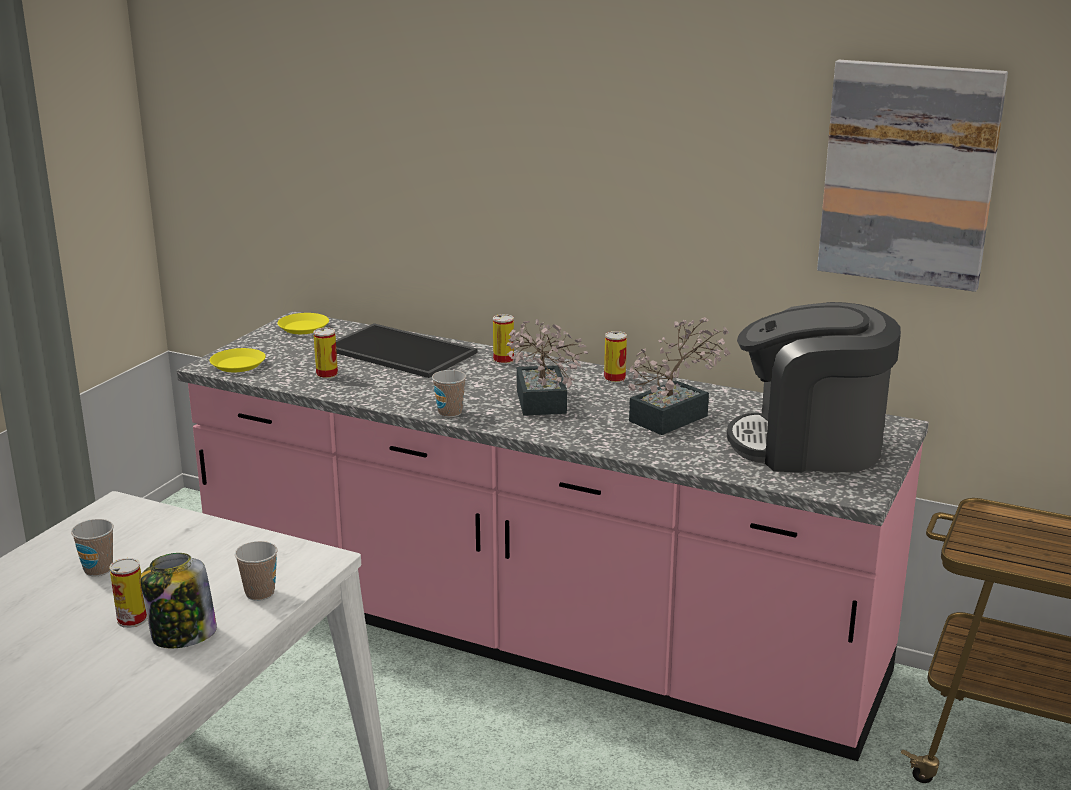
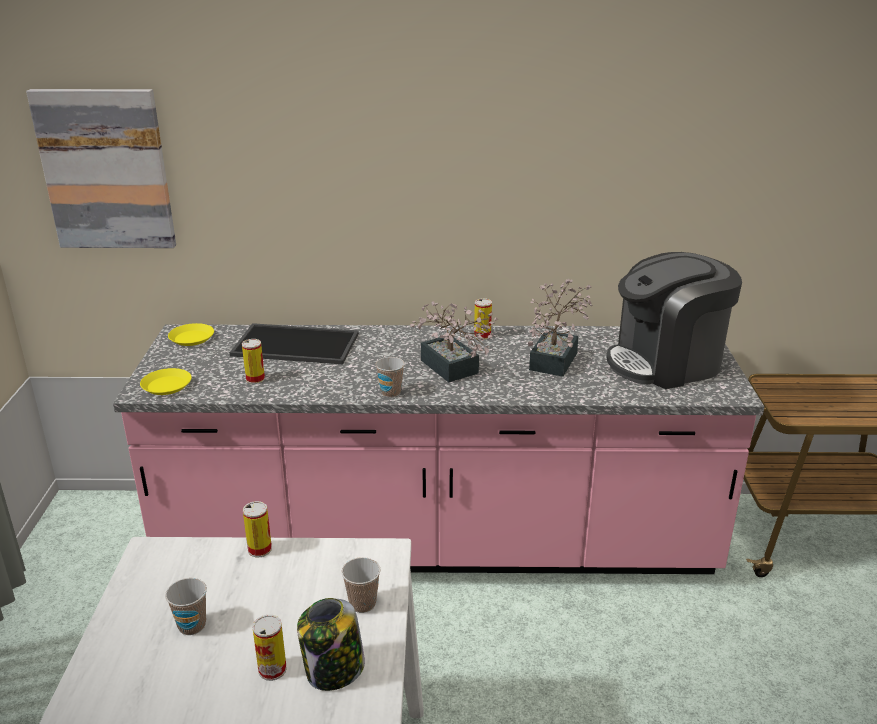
camera: 25 degrees left, 5 degrees up
(503, 360) = (385, 336): can -> can (259, 549)
(908, 174) = (703, 150): picture -> picture (106, 170)

